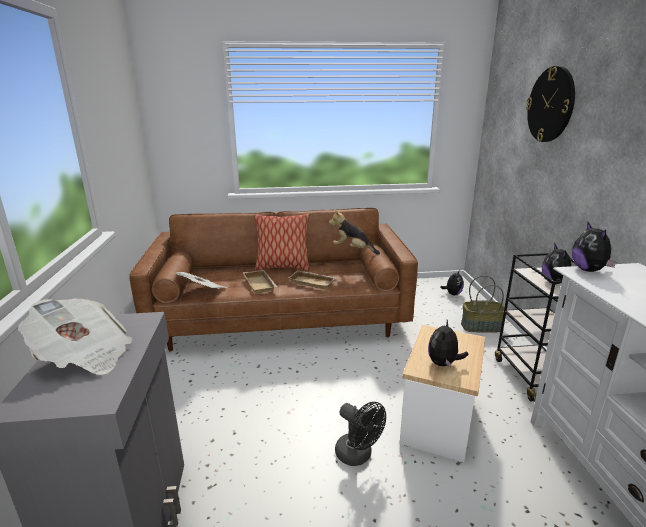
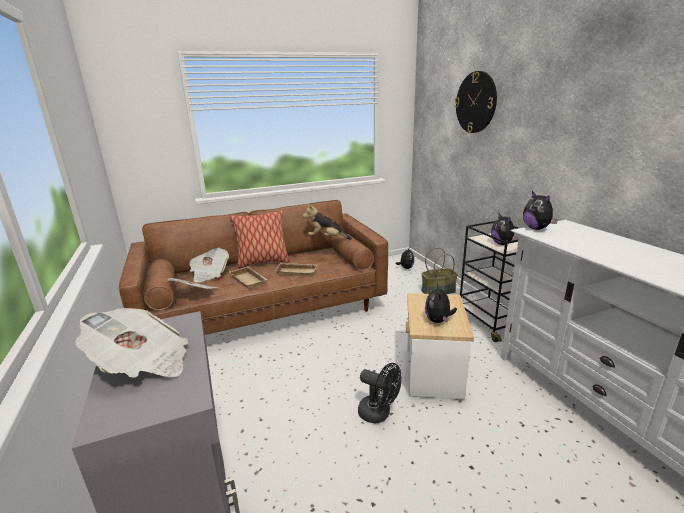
camera: 15 degrees left, 0 degrees up
(226, 272) = (209, 273): none -> newspaper

